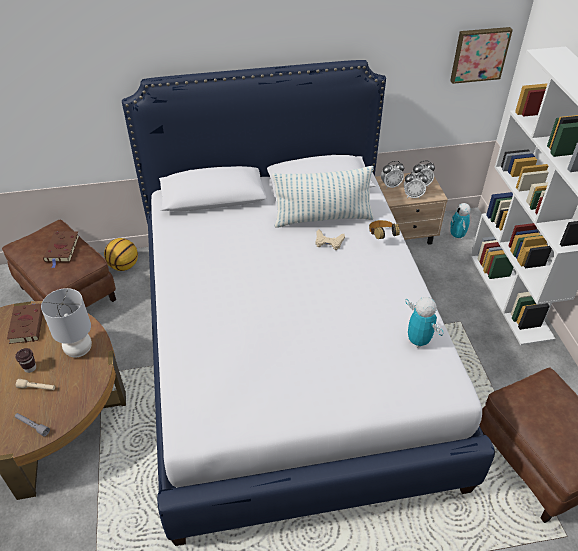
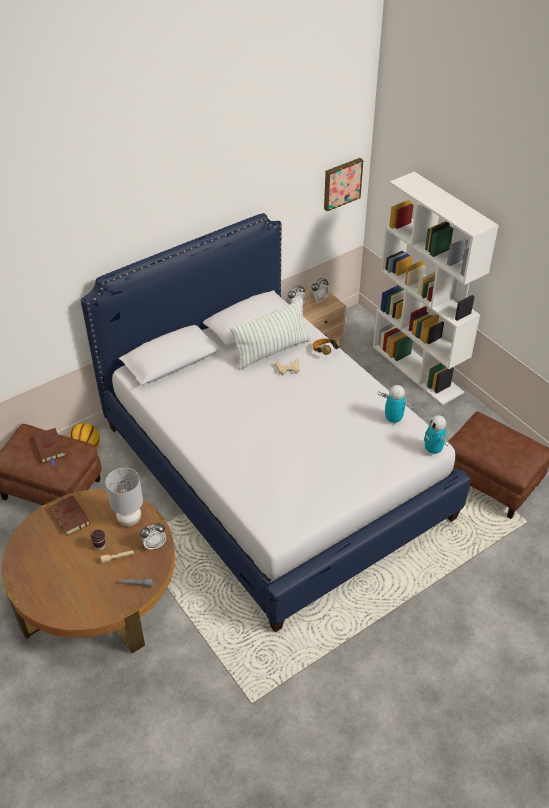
camera: 25 degrees left, 0 degrees up
(413, 196) = (318, 310): alarm clock -> alarm clock (154, 544)
(457, 236) = (354, 333): toy robot -> toy robot (433, 450)

